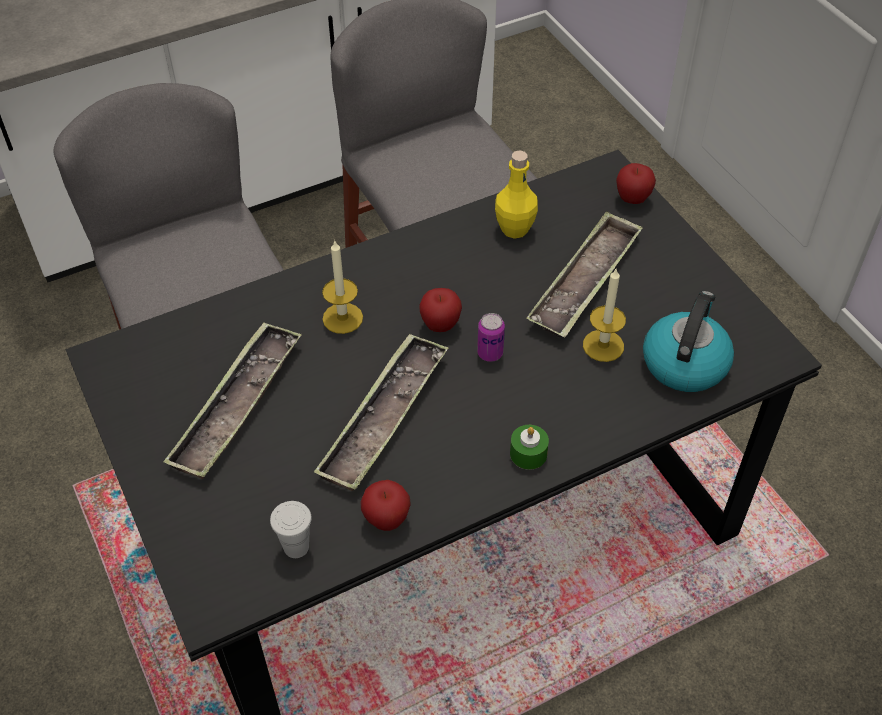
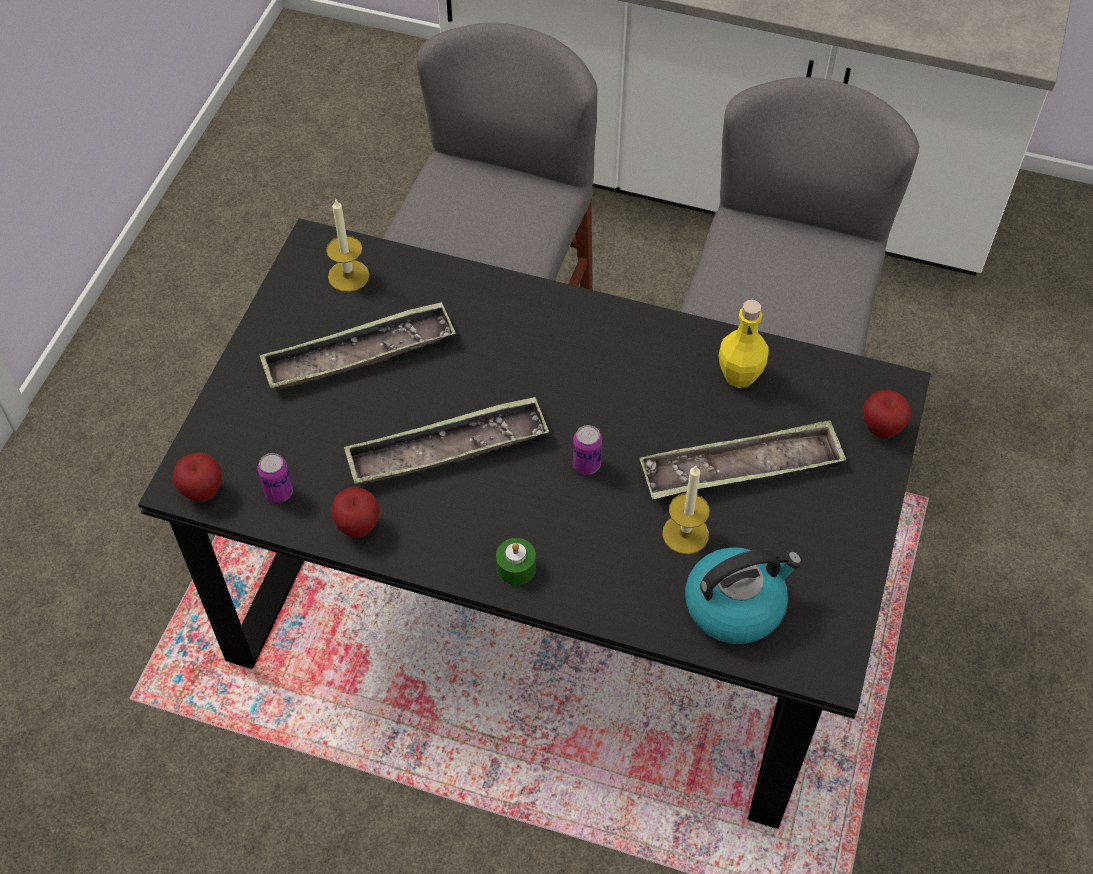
camera: 45 degrees right, 5 degrees up
(296, 547) = (279, 492): white cup -> can
(342, 318) = (510, 345): candle -> candle (348, 276)
(440, 325) = (576, 410): apple -> apple (203, 492)

